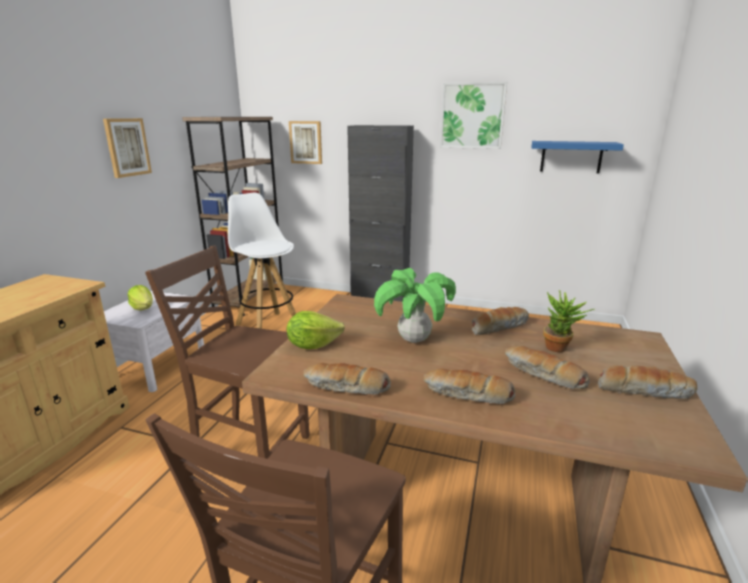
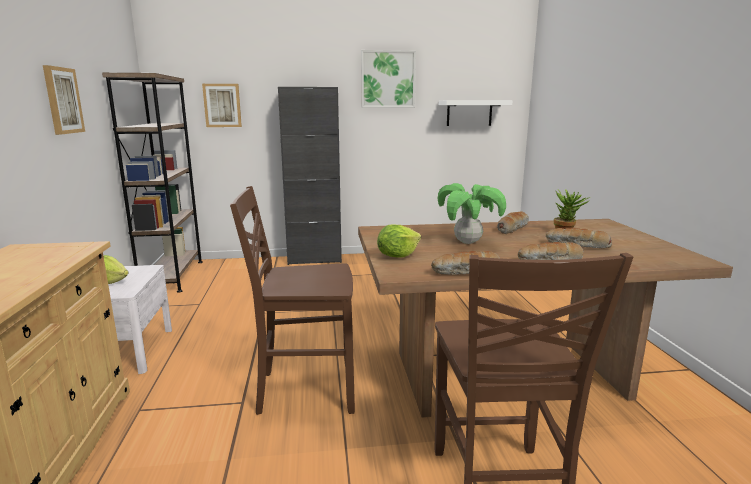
camera: 25 degrees left, 5 degrees down
(268, 327) = (220, 296): white stool -> none
(571, 157) = (469, 113): blue shelf -> white shelf
(643, 390) = (639, 243): bread -> none

